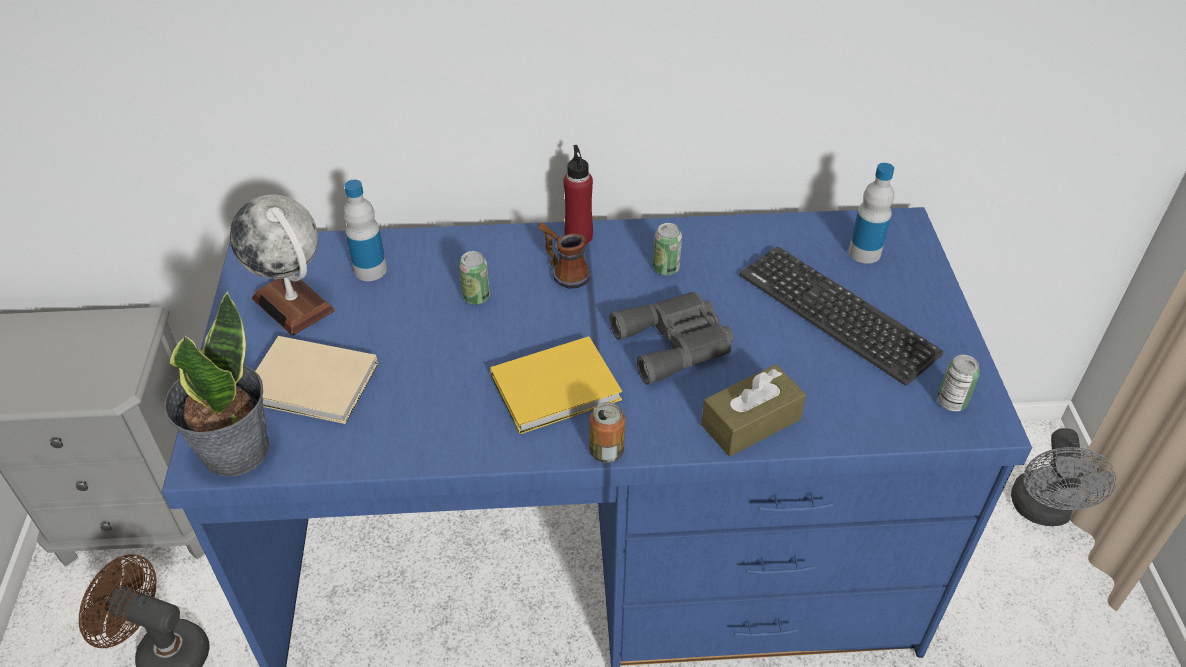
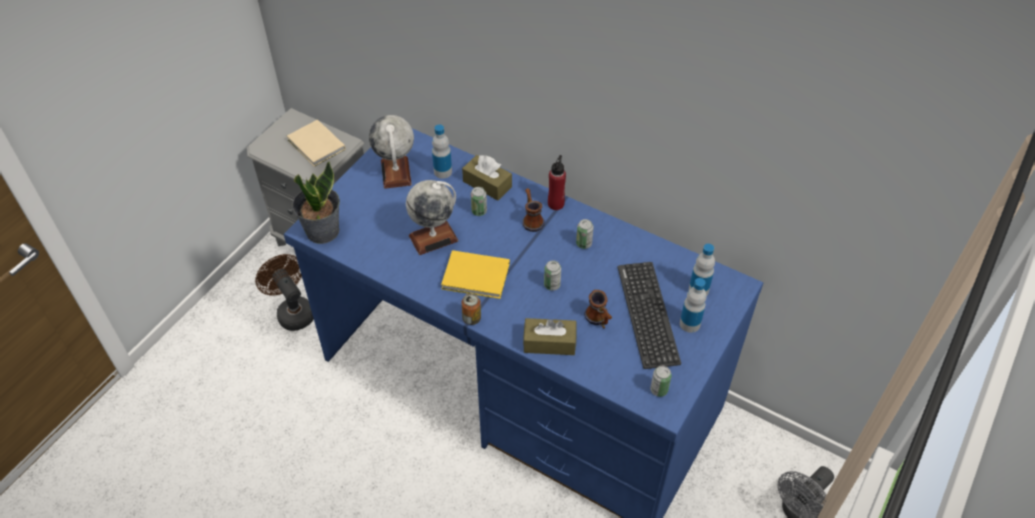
camera: 35 degrees right, 5 degrees up
(314, 385) = (375, 218): beige book -> beige book (316, 146)
(439, 367) = (433, 238): none -> globe
(455, 256) = (487, 184): none -> brown tissue box
(676, 342) = (552, 285): grey binoculars -> can
(785, 355) = (599, 321): none -> mug
(898, 298) = (690, 324): none -> bottle

